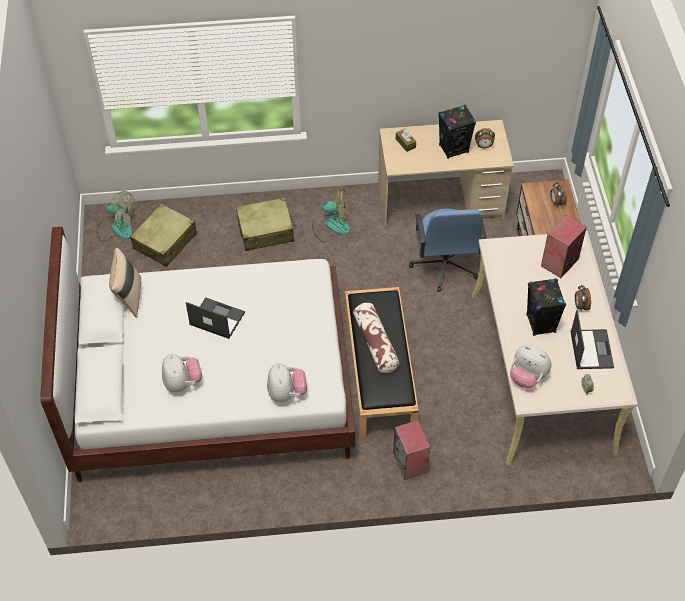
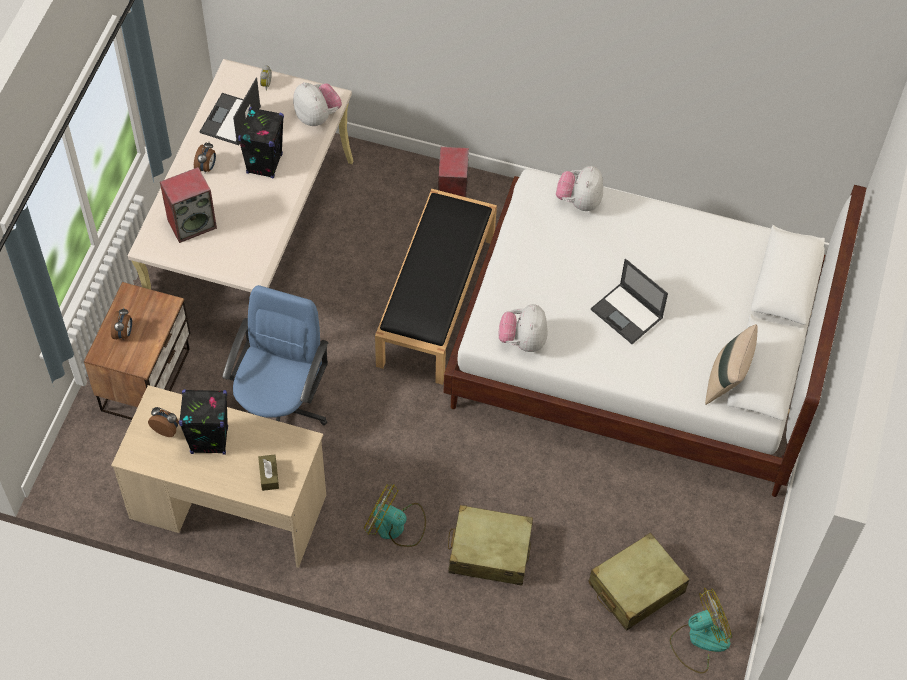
camera: 160 degrees left, 5 degrees up
(117, 227) = (699, 640): fan -> fan turned 120 degrees clockwise
(182, 383) = (691, 253): plush toy -> plush toy (523, 341)
(375, 343) = (442, 268): pillow -> none

